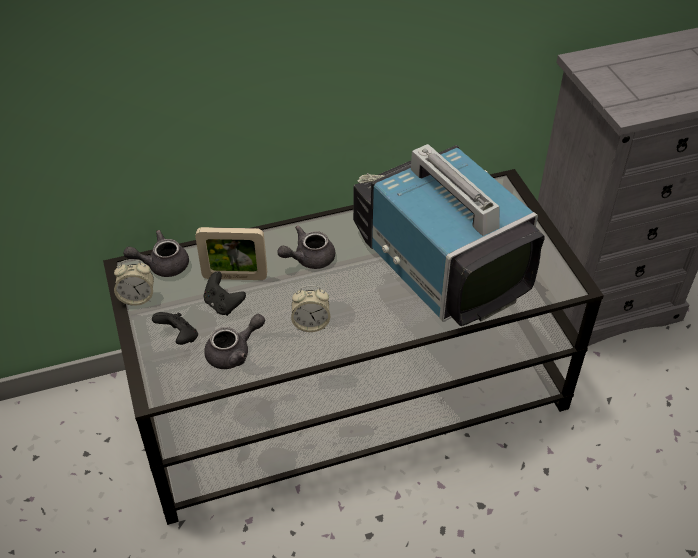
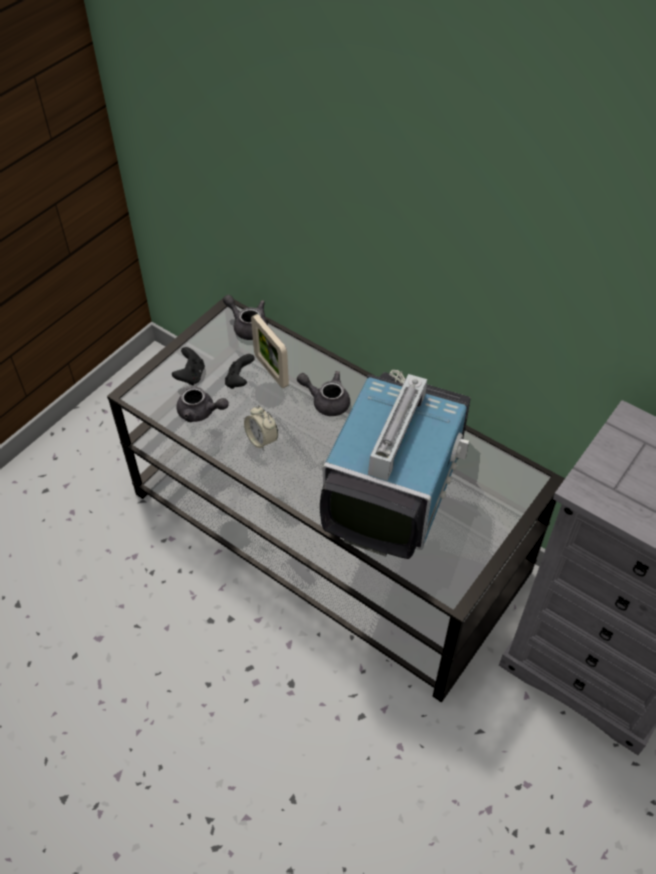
camera: 55 degrees right, 5 degrees up
(137, 298) = (207, 333): alarm clock -> none

